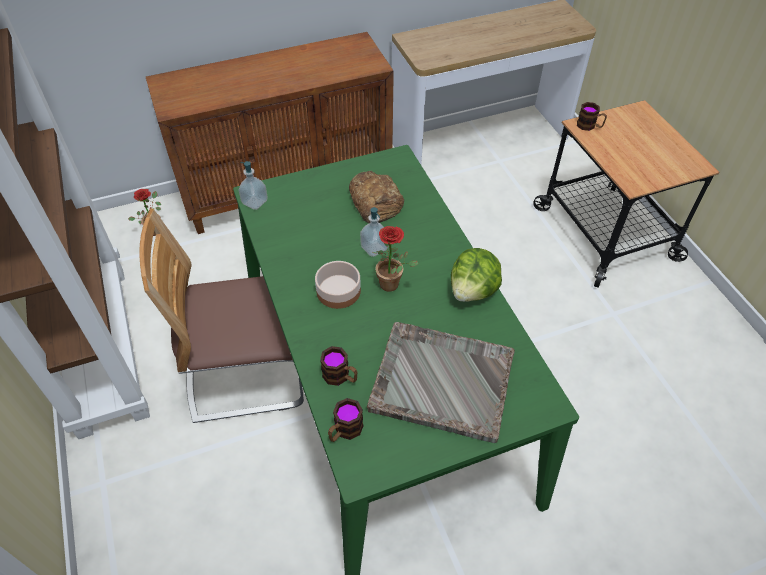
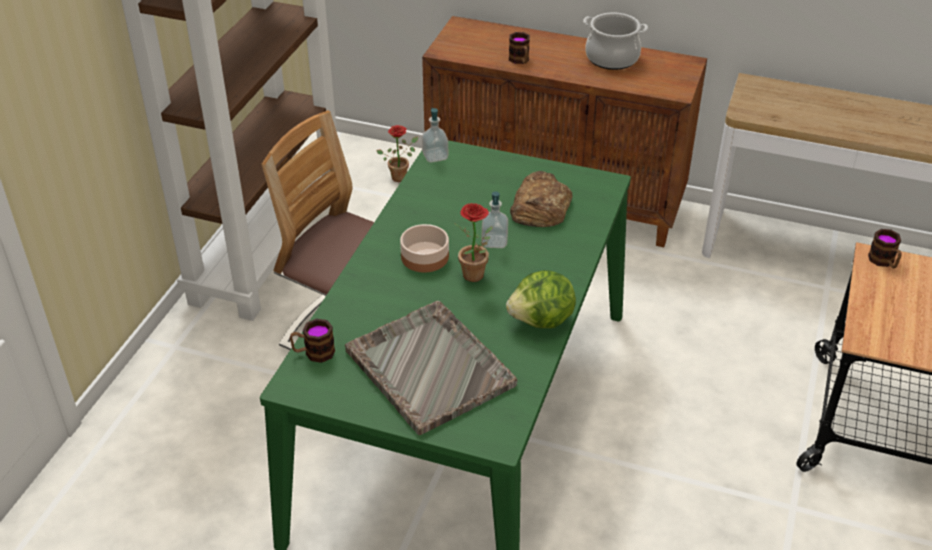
camera: 40 degrees right, 10 degrees down
(305, 59) = (612, 58): none -> cooking pot
(340, 376) = (354, 316): mug -> mug (520, 61)

